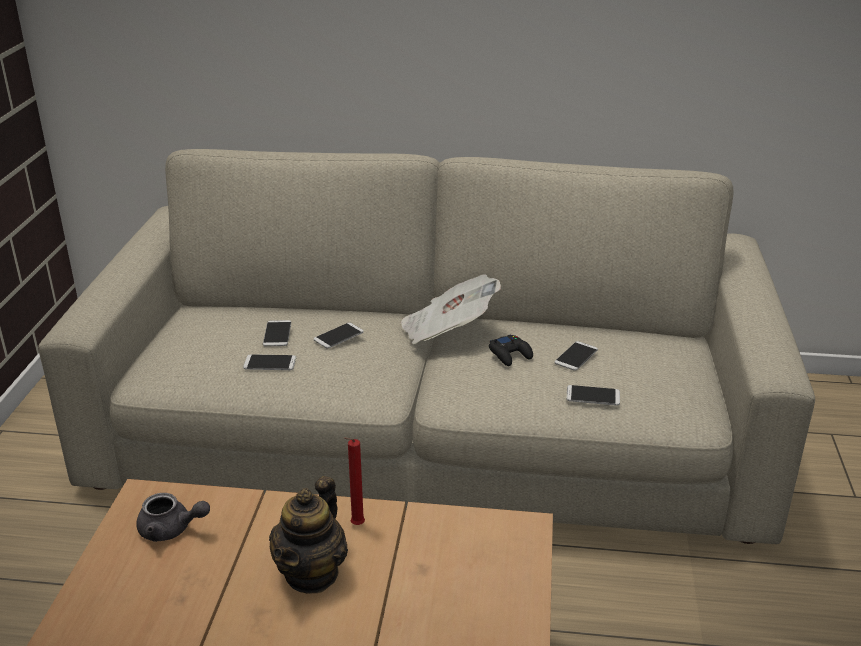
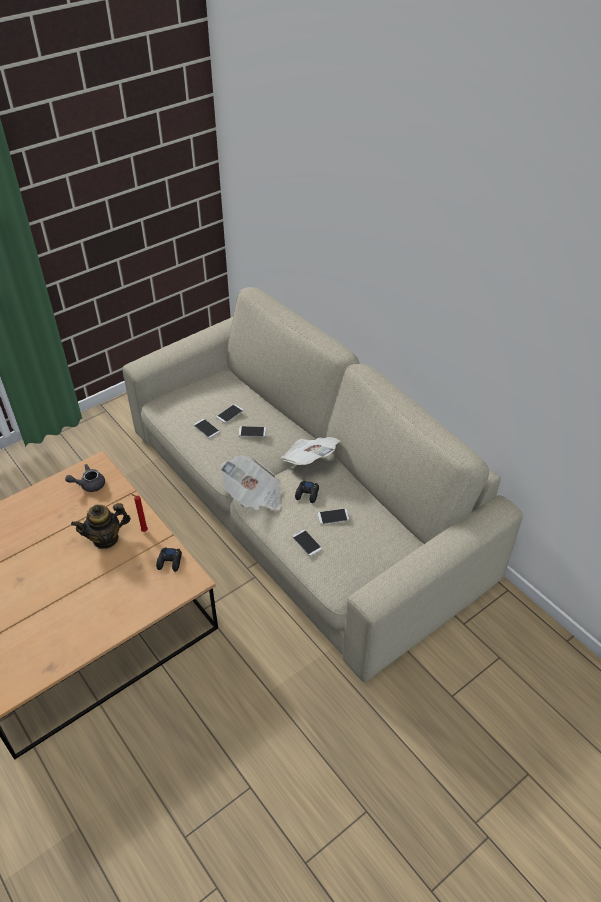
camera: 45 degrees right, 15 degrees up
(171, 530) = (89, 484): grey teapot -> grey teapot turned 105 degrees clockwise
(451, 392) = (254, 495): none -> newspaper
(455, 533) = (170, 561): none -> black game controller

